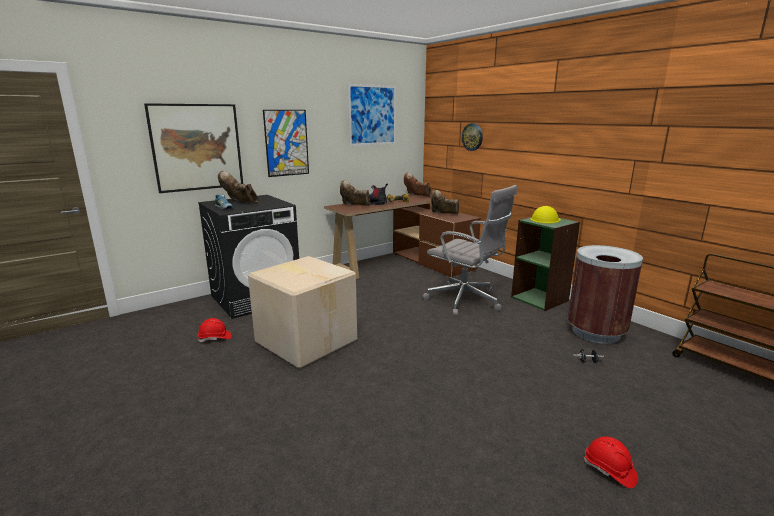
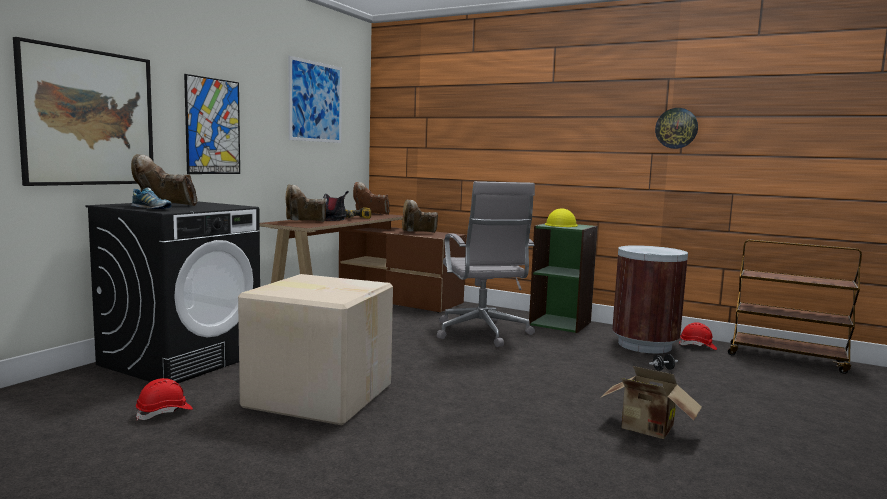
camera: 25 degrees left, 10 degrees down
(465, 301) = (482, 333): grey office chair -> grey office chair turned 60 degrees clockwise
(472, 137) = (446, 135): wall clock -> wall clock (676, 128)
(511, 422) = (647, 430): none -> cardboard box
(609, 470) = (773, 450): red hard hat -> red hard hat (697, 346)

